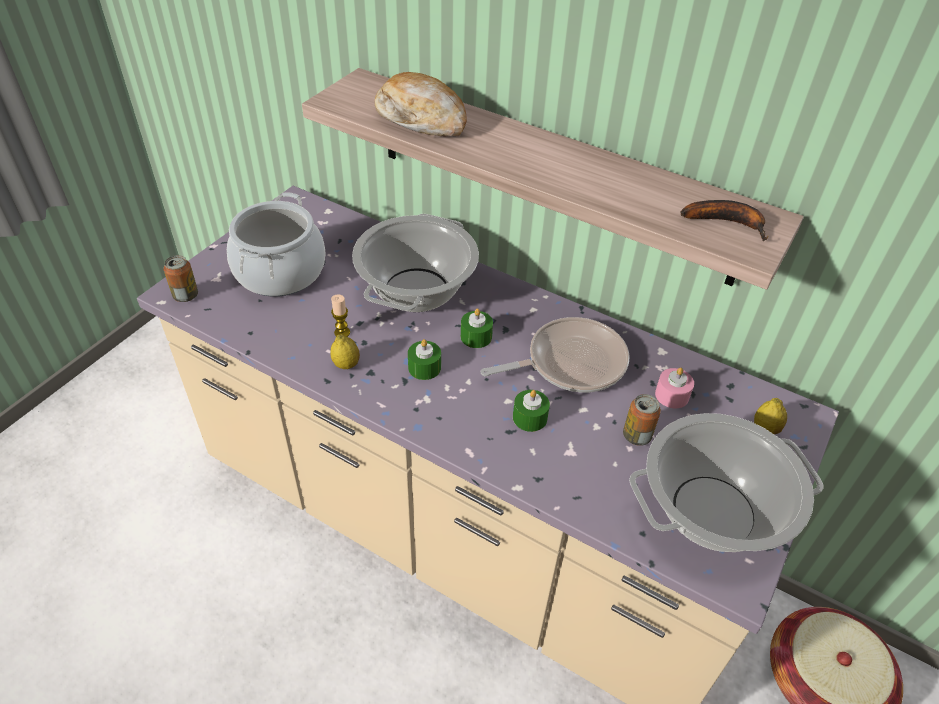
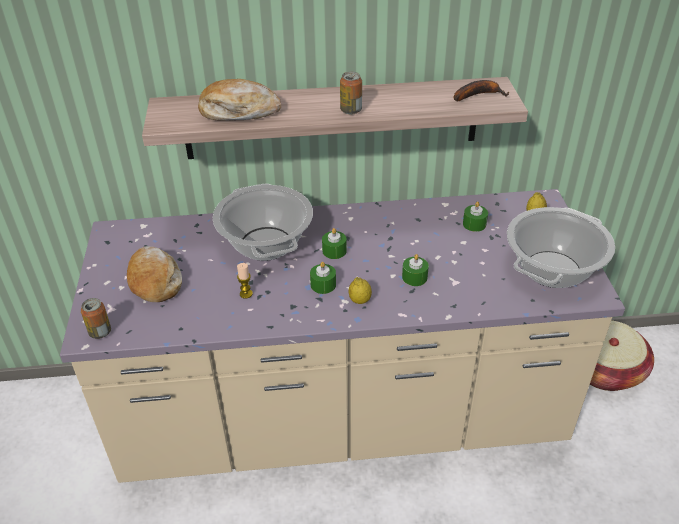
camera: 35 degrees left, 5 degrees down
(279, 272) = (155, 281): cooking pot -> bread
(346, 364) = (271, 310): lemon -> lemon (360, 300)
(570, 362) = (404, 236): frying pan -> none
(637, 436) = (479, 254): can -> can (351, 110)
(672, 395) = (474, 224): pink candle -> green candle

